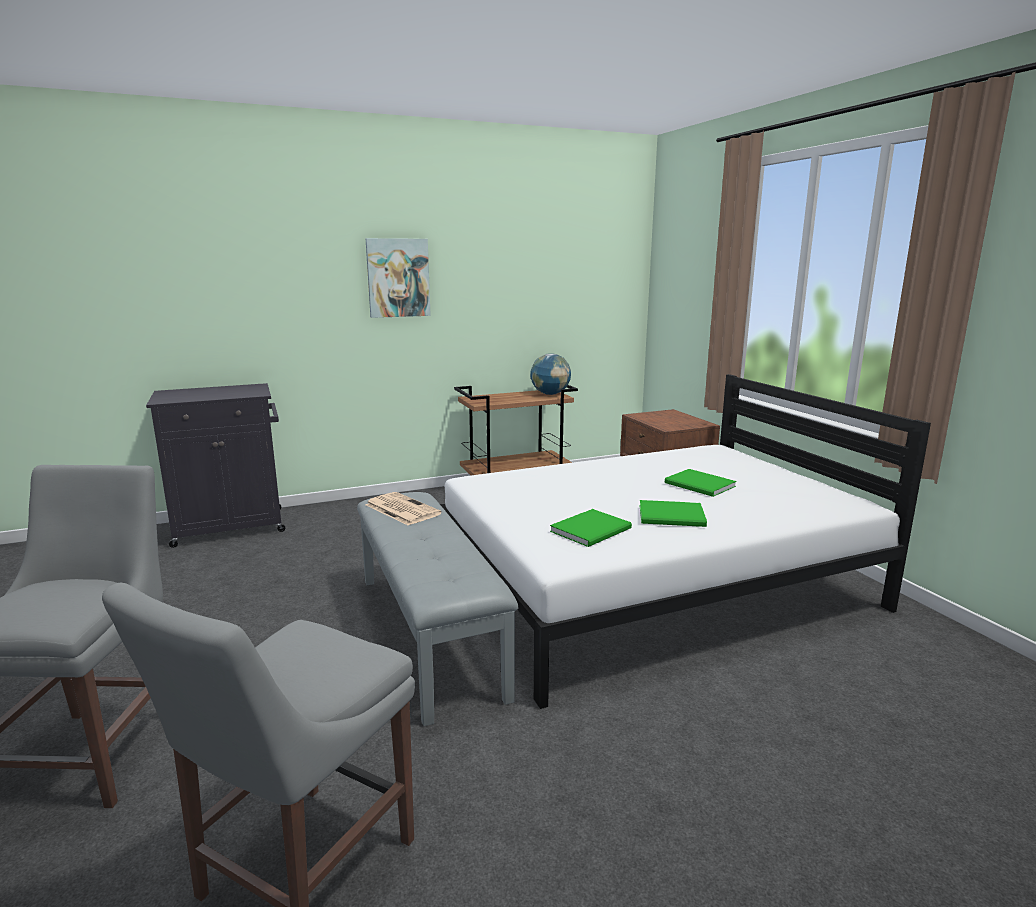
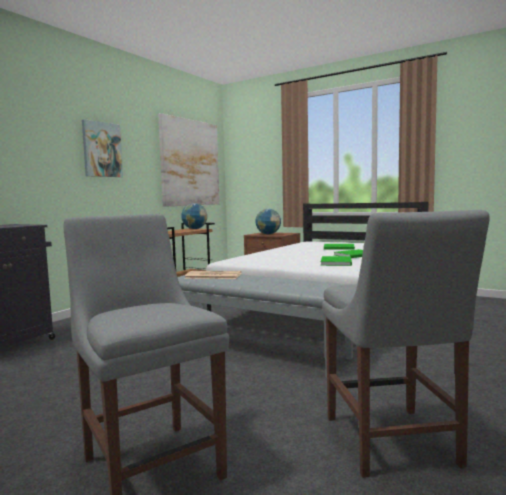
camera: 35 degrees left, 10 degrees down
(568, 283) = (190, 163): none -> picture
(660, 419) = (268, 234): none -> globe

